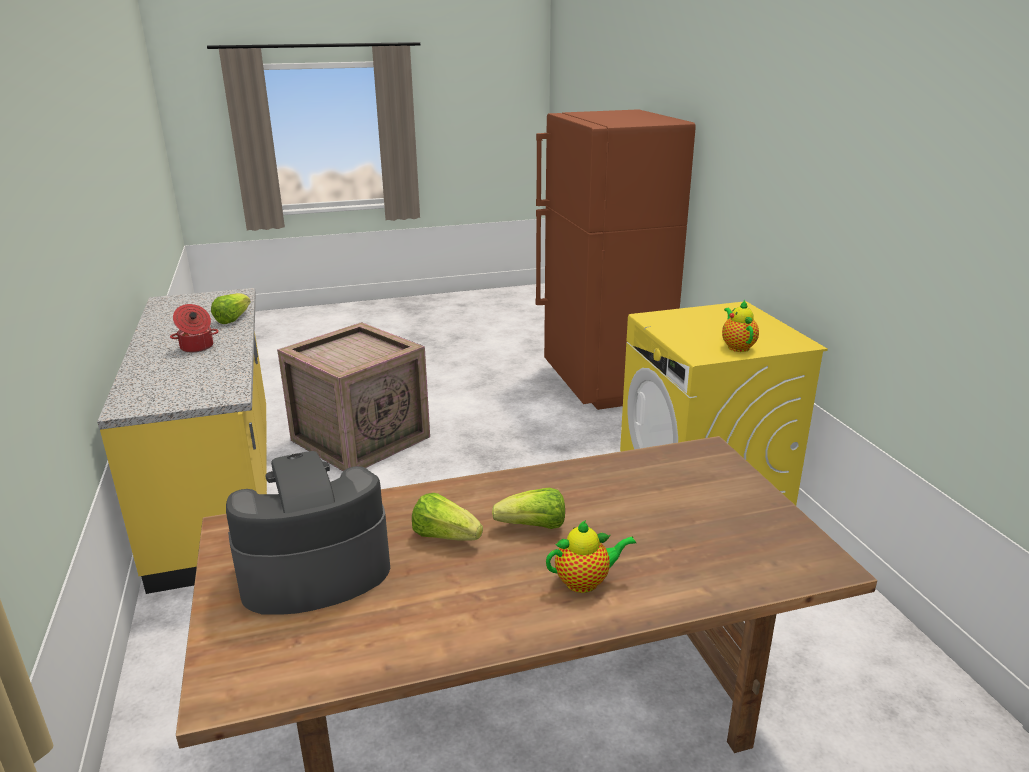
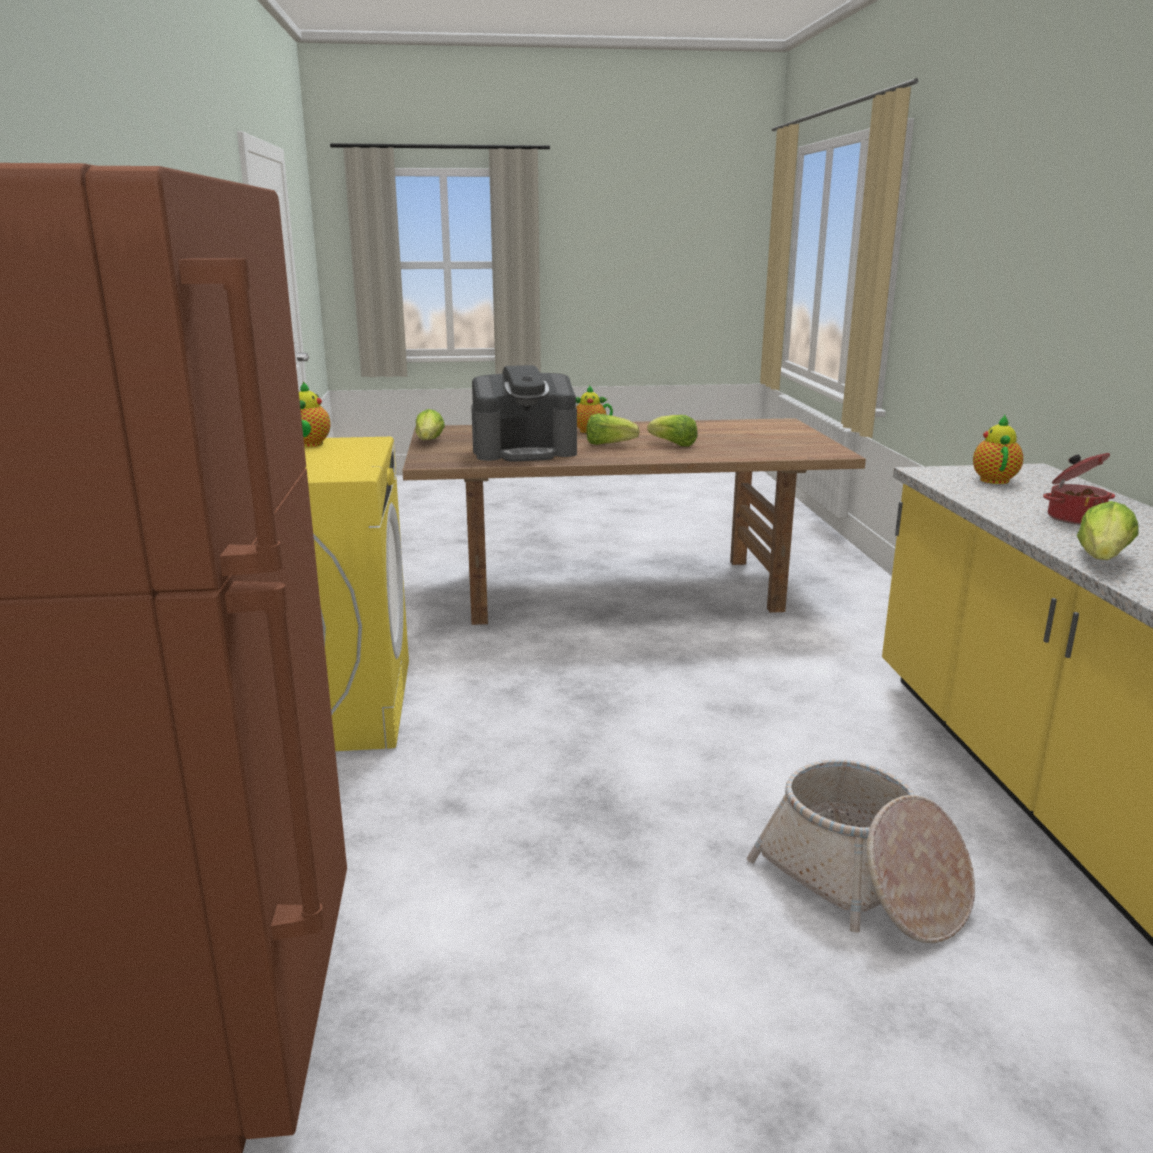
camera: 170 degrees left, 5 degrees down
(188, 387) = (993, 479): none -> teapot
(313, 570) = (760, 440): coffee machine -> coffee machine (525, 451)
(361, 437) = (862, 882): crate -> basket
(775, 510) = (429, 441): none -> lettuce

